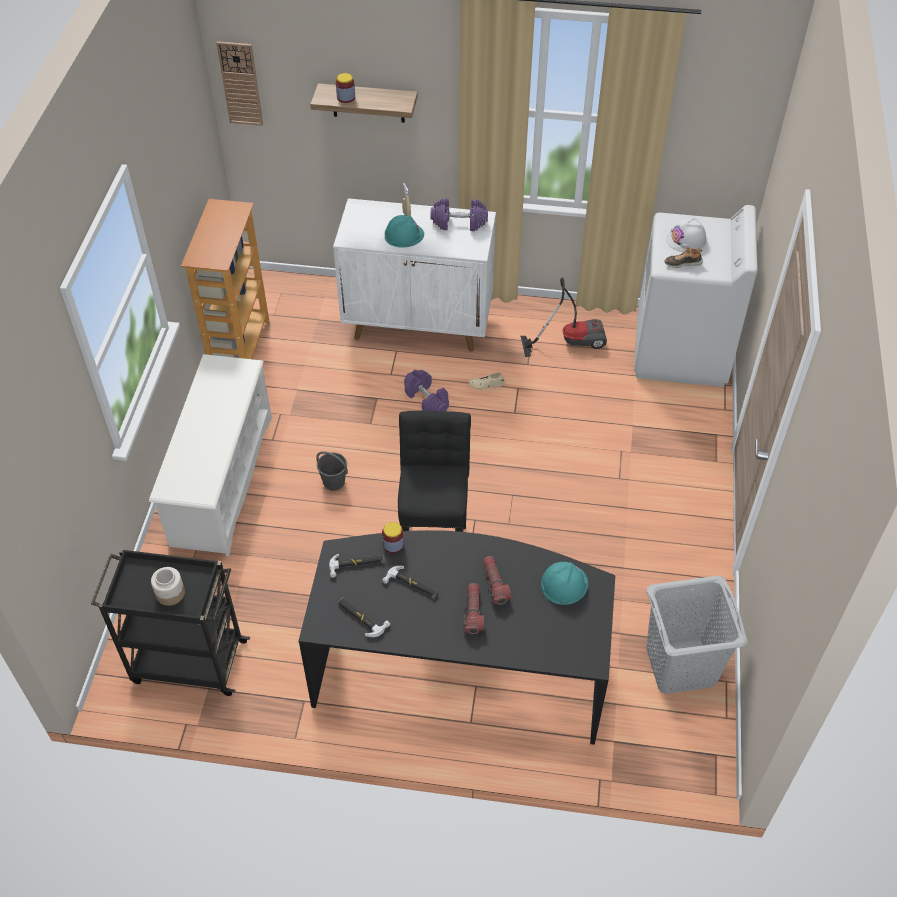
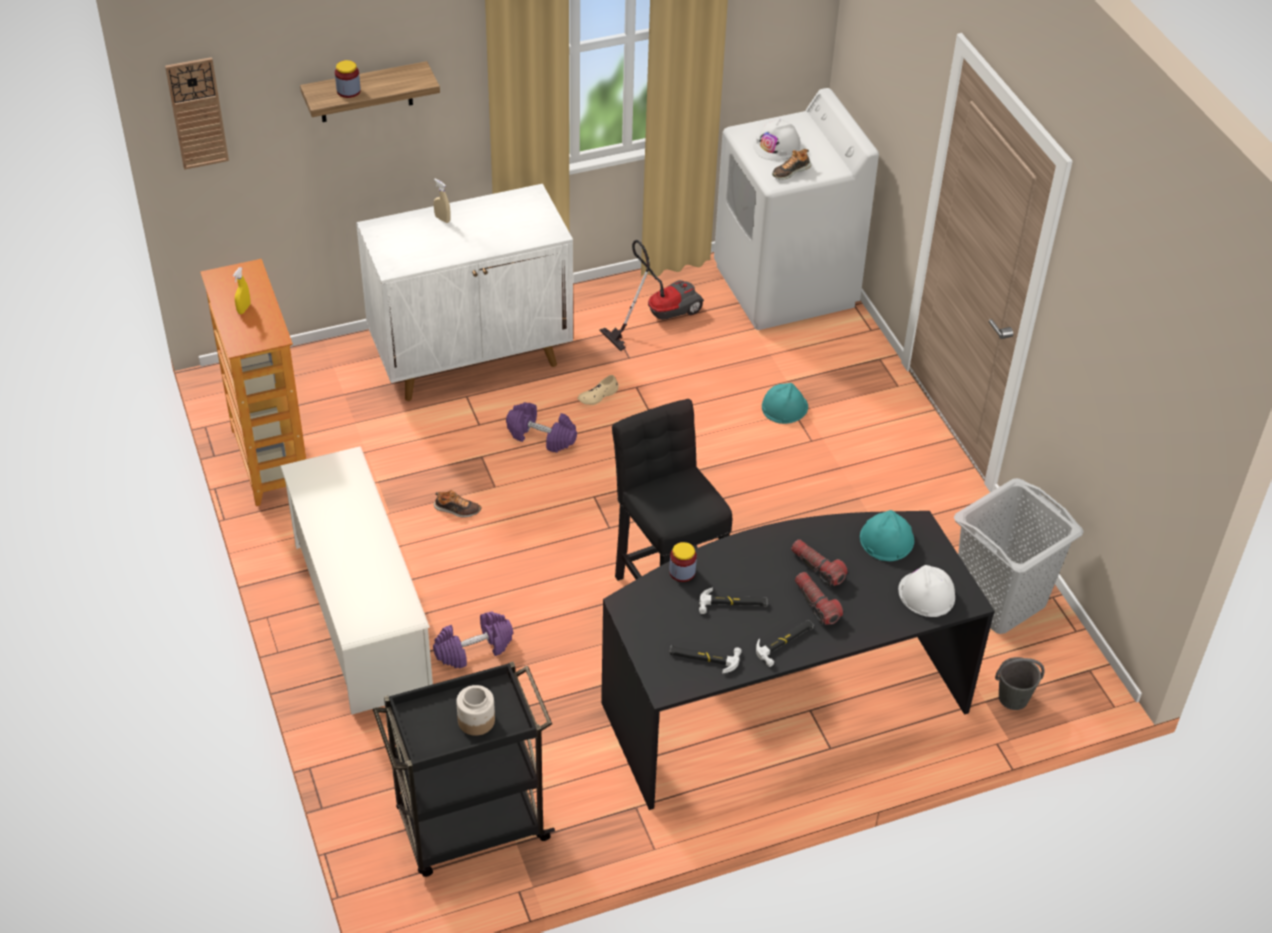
camera: 30 degrees left, 5 degrees down
(215, 234) = (244, 309): none -> yellow spray bottle
(333, 482) = (498, 566): grey bucket -> grey bucket (1012, 698)
(334, 430) = (457, 510): none -> shoe
(357, 564) = (658, 607): hammer -> hammer (785, 642)
(404, 235) = (456, 241): turquoise hard hat -> turquoise hard hat (784, 407)
(459, 223) = (510, 208): purple dumbbell -> purple dumbbell (473, 650)
(563, 642) = (926, 594): none -> white hard hat

